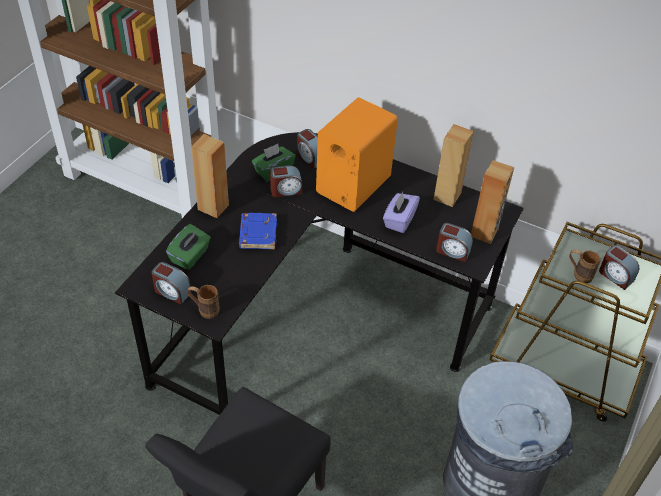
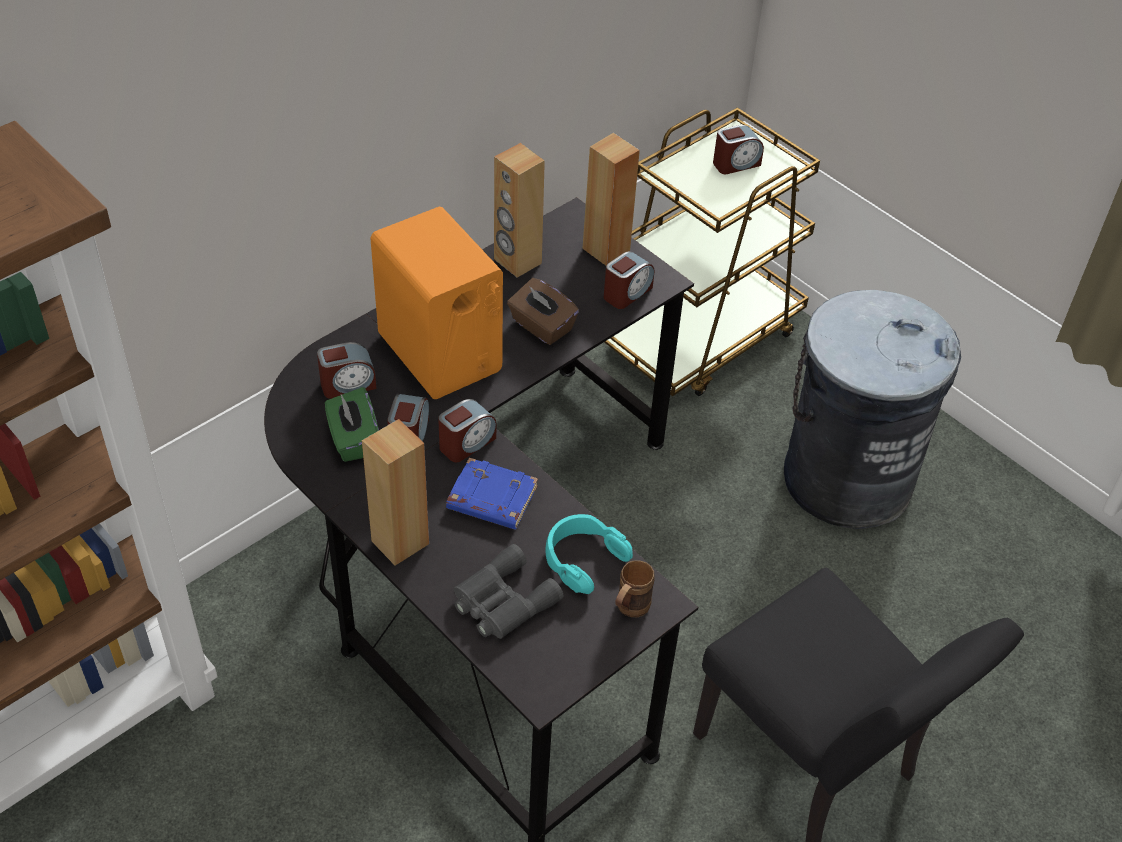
camera: 70 degrees left, 0 degrees up
(172, 292) = (572, 645): alarm clock -> alarm clock (466, 443)
(190, 256) = (502, 602): green tissue box -> grey binoculars
(232, 281) = (583, 558): none -> turquoise headphones
(399, 220) = (541, 326): purple tissue box -> brown tissue box
(578, 274) = (721, 193): brown mug -> none

